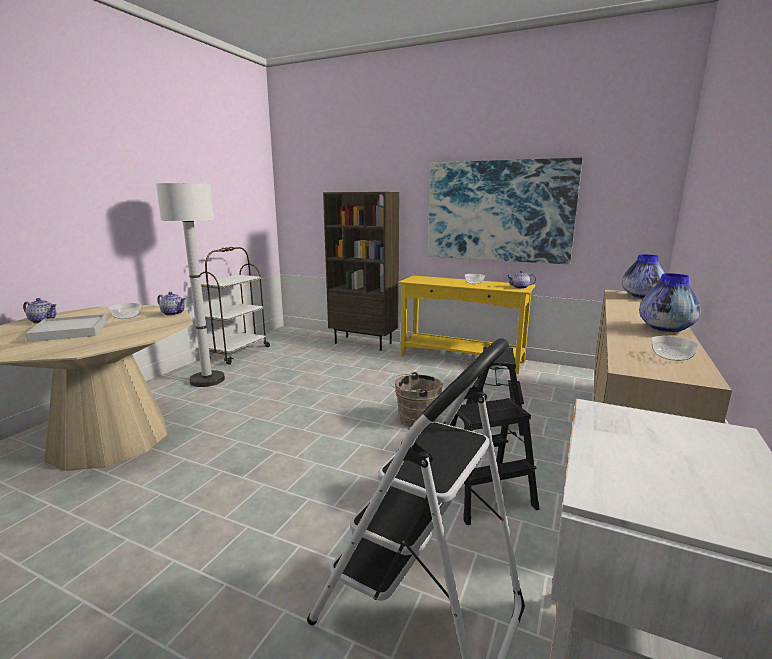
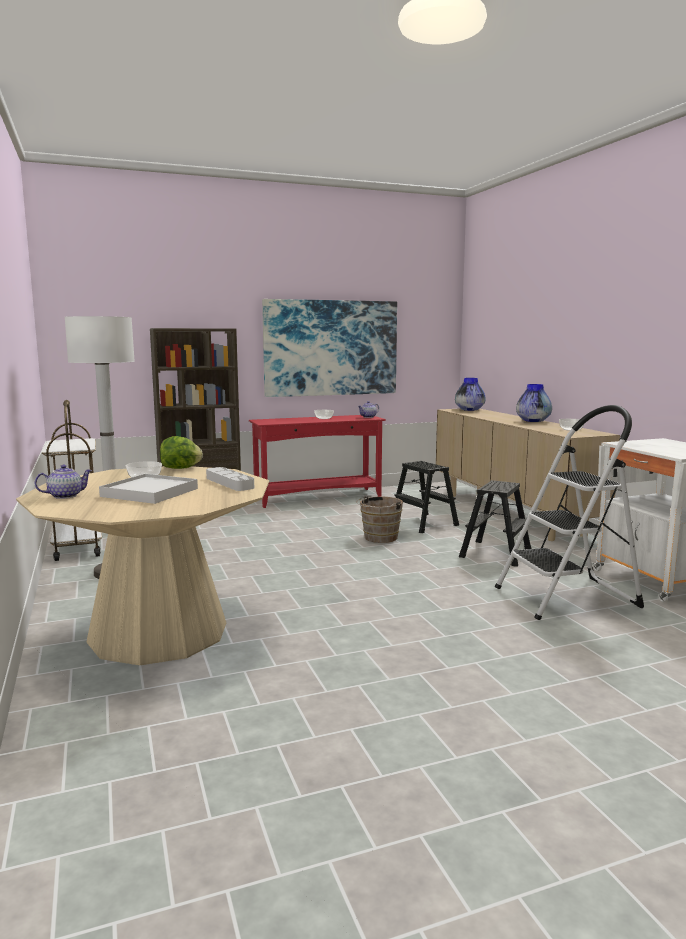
camera: 45 degrees left, 5 degrees down
(128, 336) = (229, 483): none -> grey tray
(174, 313) = (180, 468): teapot -> lettuce
(462, 358) = (318, 497): yellow console table -> red console table

